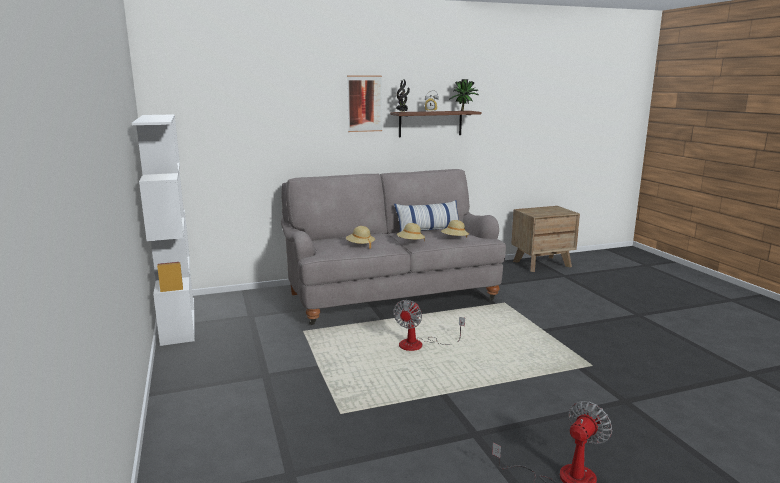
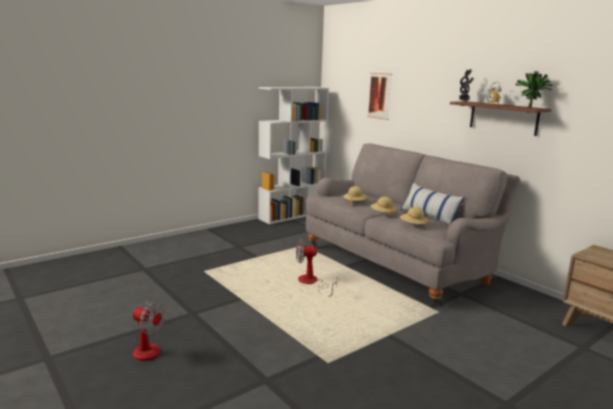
camera: 70 degrees right, 0 degrees up
(364, 103) = (444, 91): picture -> picture (379, 96)

